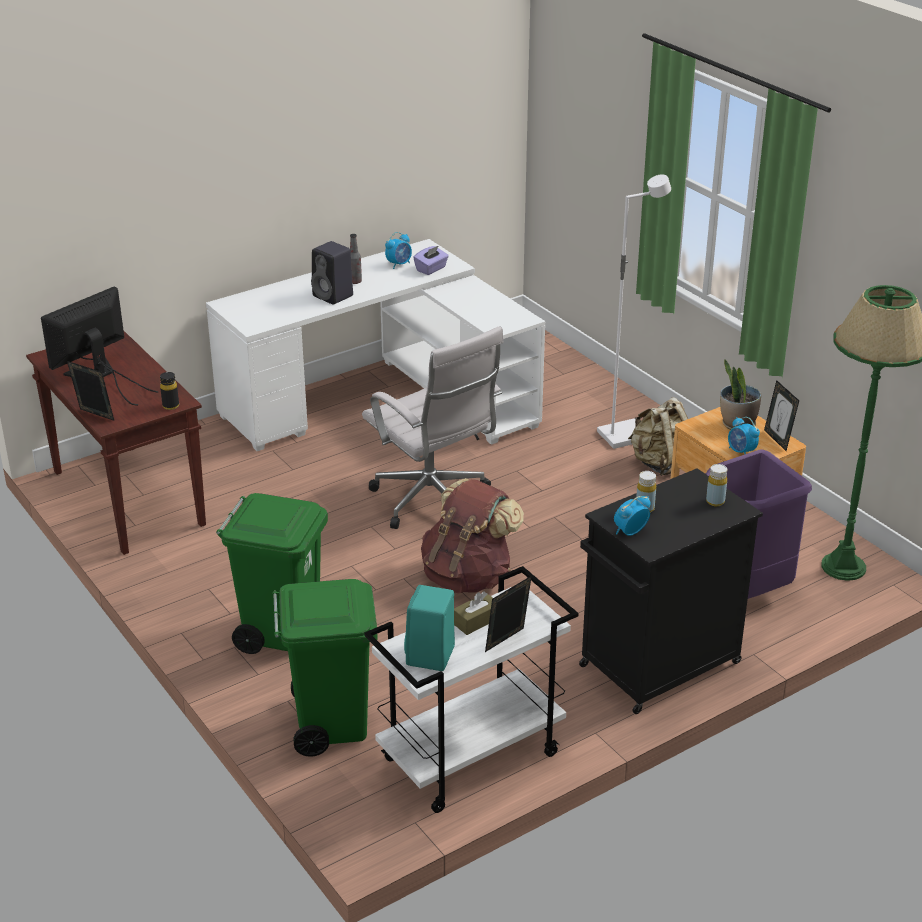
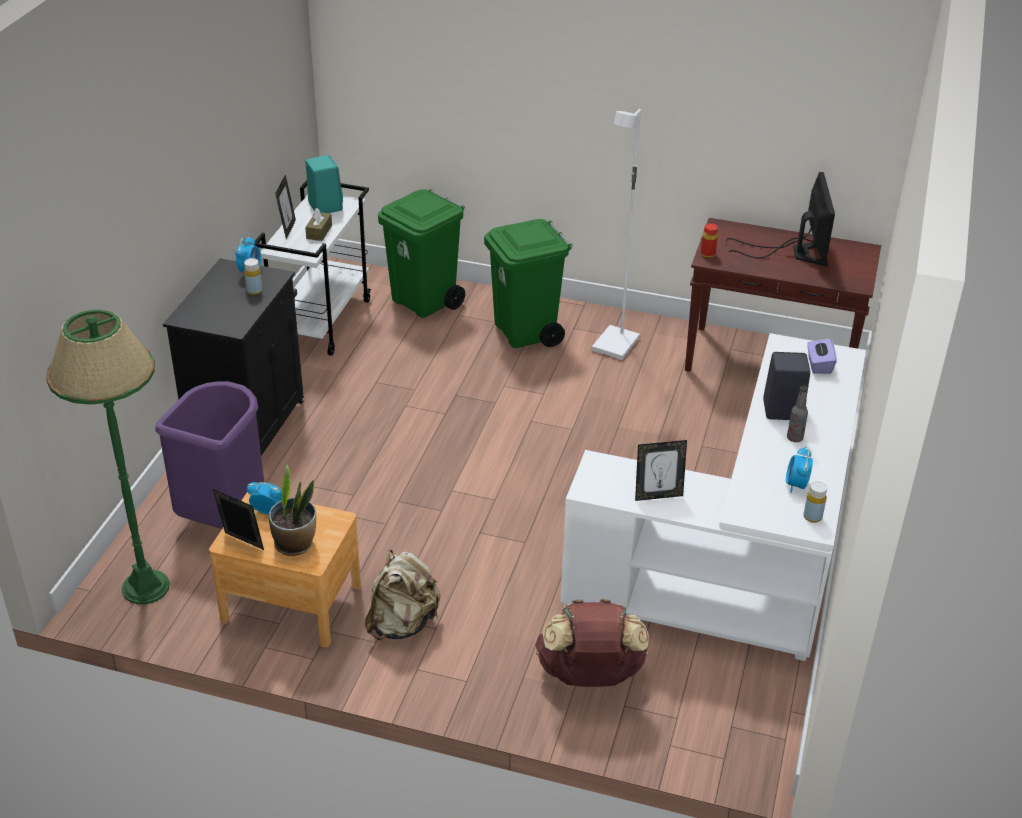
camera: 140 degrees right, 5 degrees up
(94, 416) = (739, 226): picture frame -> picture frame (658, 495)
(171, 406) = (707, 254): black bottle -> red bottle
(431, 269) = (756, 495): purple tissue box -> purple tissue box (819, 365)
(433, 502) = (553, 473): white office chair -> none
(468, 577) = (450, 426): brown backpack -> brown backpack (590, 675)
(624, 435) = (470, 644): white floor lamp -> white floor lamp (616, 345)
(715, 501) = (205, 317): yellow bottle -> yellow bottle (812, 517)

